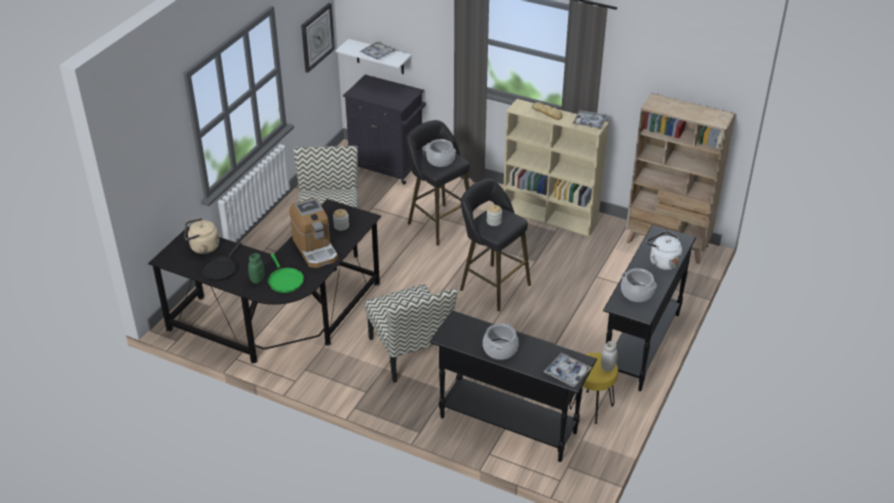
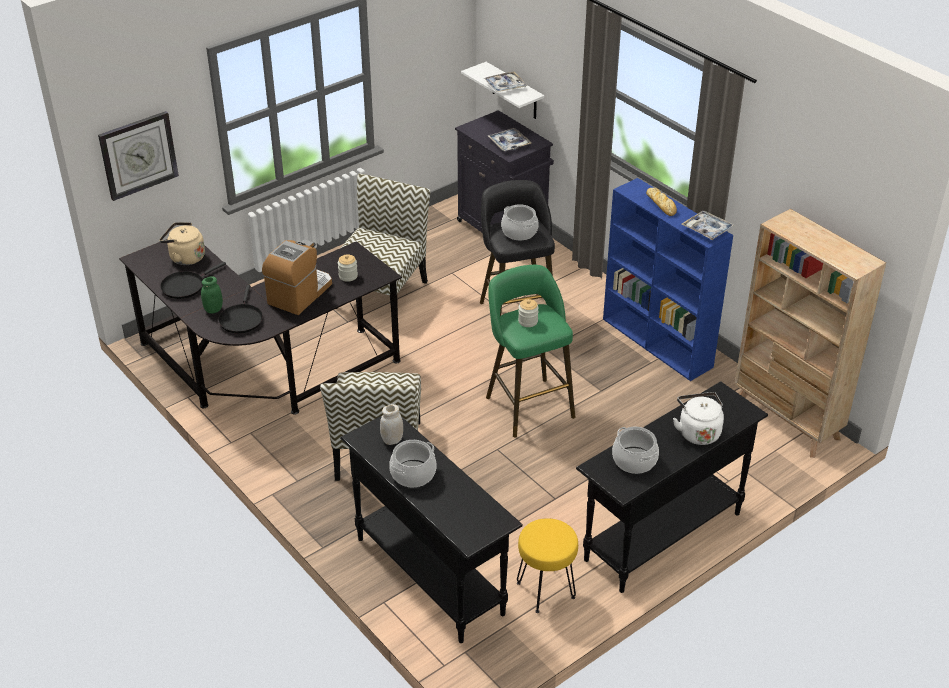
camera: 25 degrees right, 0 degrees up
(285, 280) = (241, 319): green frying pan -> black frying pan
(315, 249) = (300, 293): coffee machine -> coffee machine turned 150 degrees counterclockwise
(317, 37) = (439, 50): wall clock -> wall clock (138, 155)
(492, 285) = (527, 404): black stool -> green stool
(551, 217) = (658, 343): beige bookcase -> blue bookcase
(567, 373) = (471, 529): tray -> tray (509, 143)
(608, 367) = (561, 544): white jar -> white jar (392, 440)

